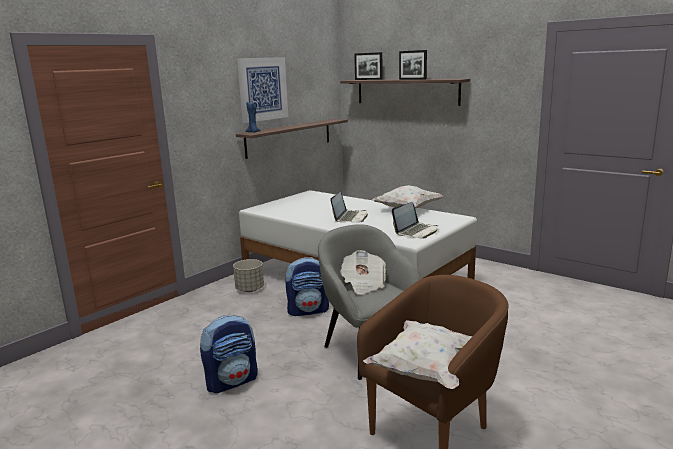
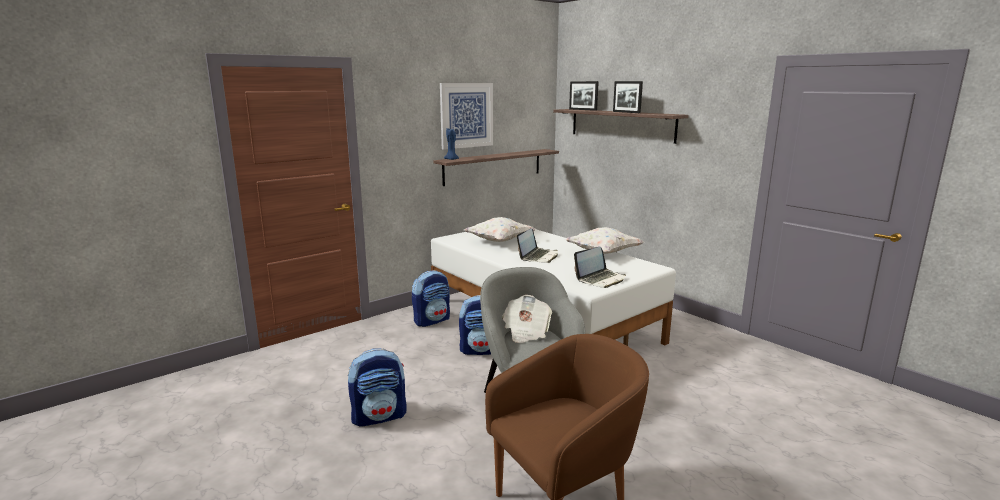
camera: 10 degrees right, 0 degrees up
(250, 289) = (432, 320): grey planter -> backpack
(427, 371) = (551, 439): white pillow -> white pillow (499, 241)

